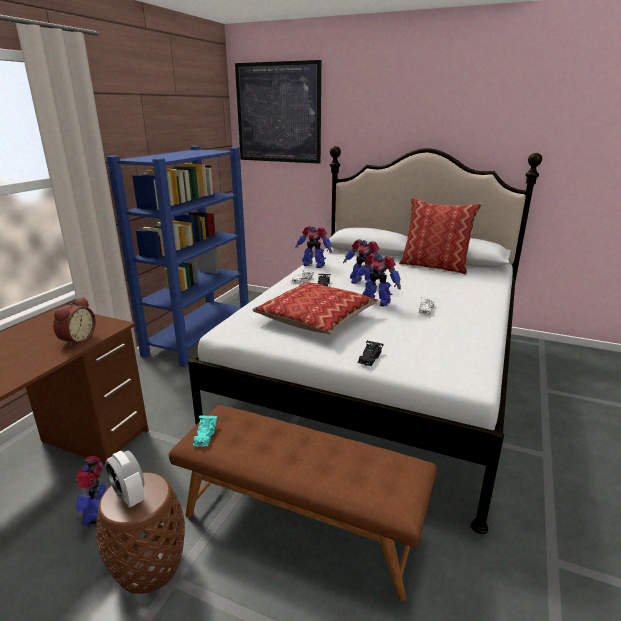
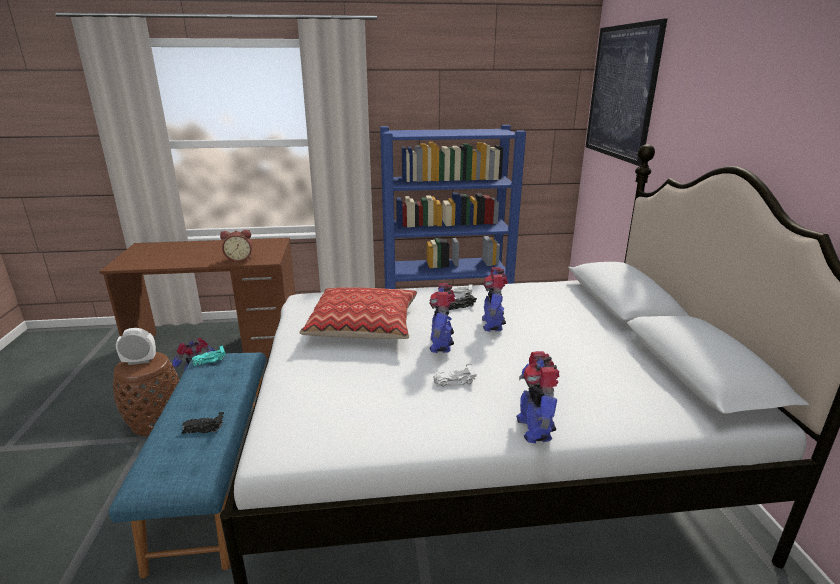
camera: 60 degrees right, 0 degrees up
(129, 496) = (139, 361): alarm clock -> alarm clock turned 60 degrees clockwise
(301, 523) = (217, 478): brown bench -> blue bench
(313, 265) = (513, 287): toy robot -> toy robot (534, 428)
(369, 357) = (291, 373): black toy car -> black toy car (203, 428)
(434, 266) = (638, 358): pillow -> none

